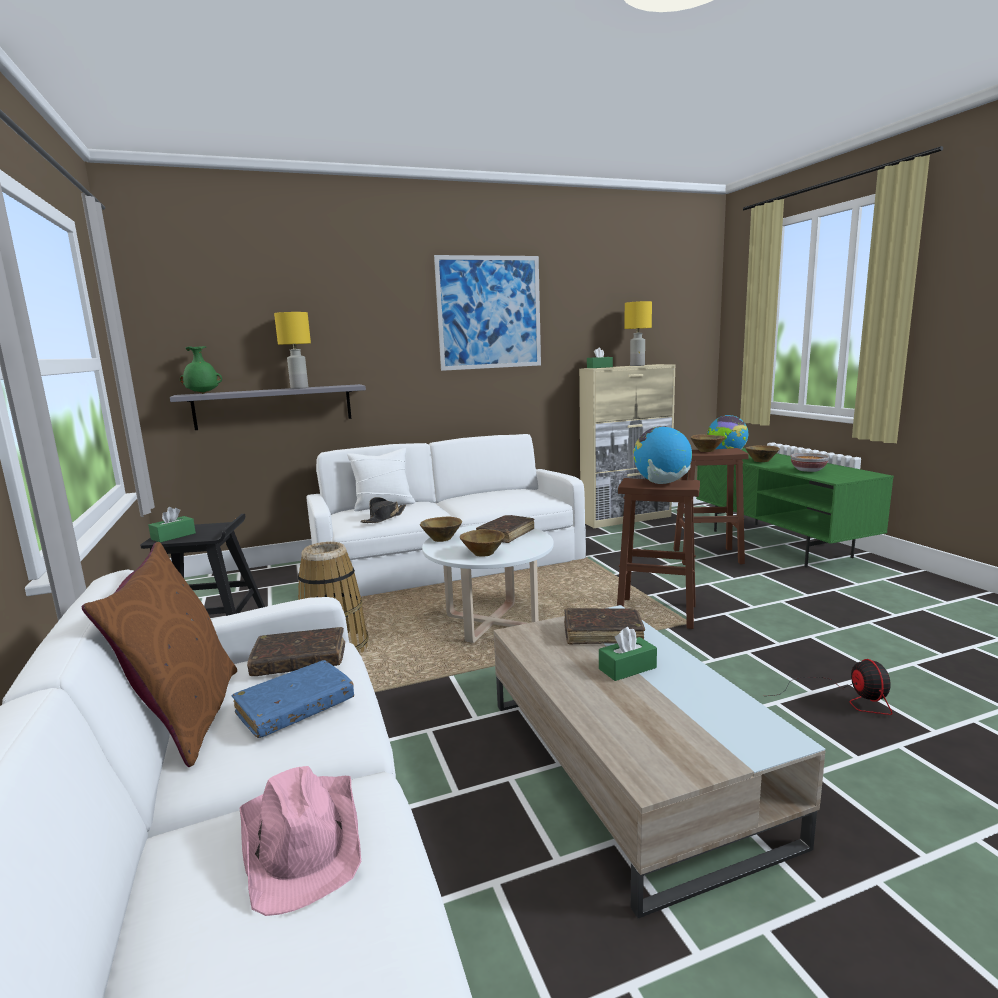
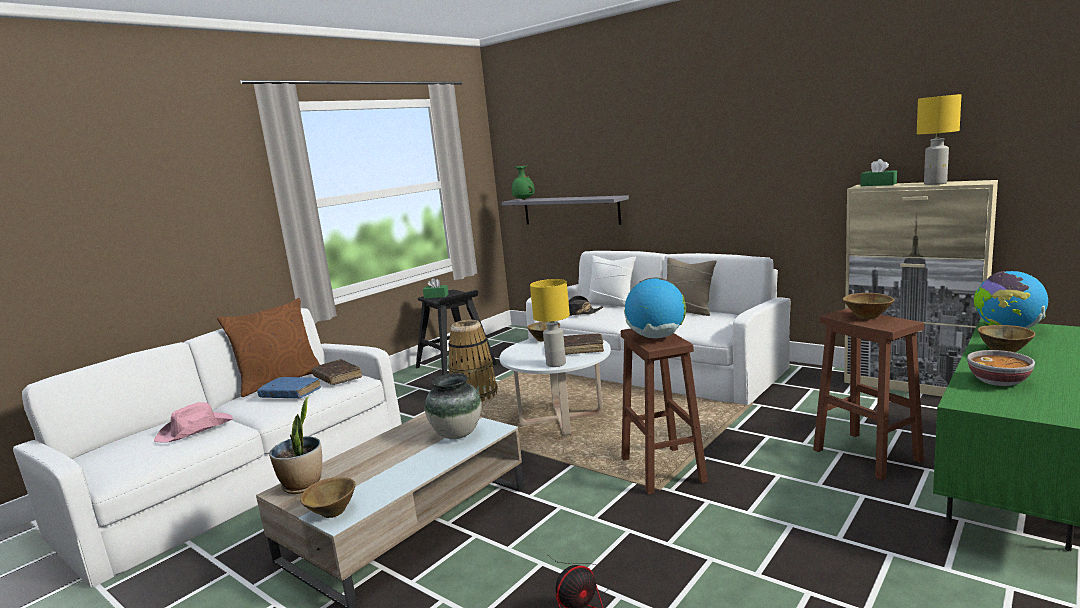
camera: 60 degrees right, 0 degrees up
(299, 388) = (577, 198): yellow table lamp -> yellow table lamp (555, 364)
(475, 494) = (688, 311): none -> beige pillow
(482, 554) = (526, 357): brown bowl -> brown bowl (332, 511)
(489, 313) = (747, 124): picture -> none
(602, 633) = (457, 434): brown book -> vase
(627, 668) = (408, 454): green tissue box -> none
(649, 756) = (303, 485): none -> potted plant

